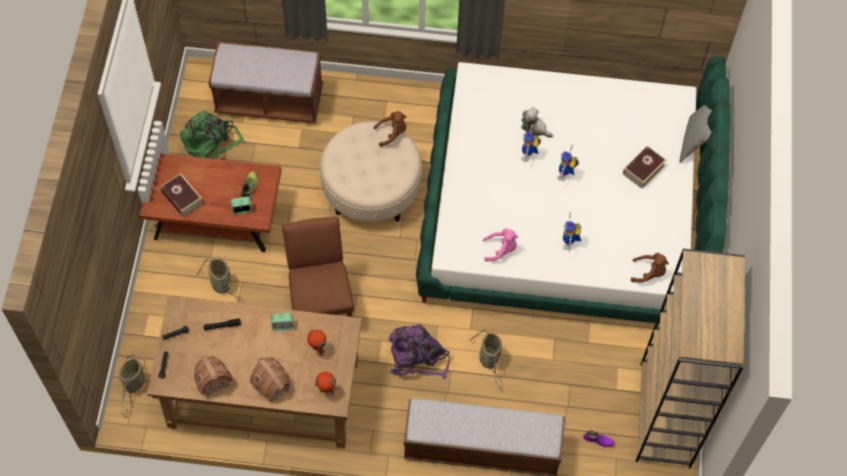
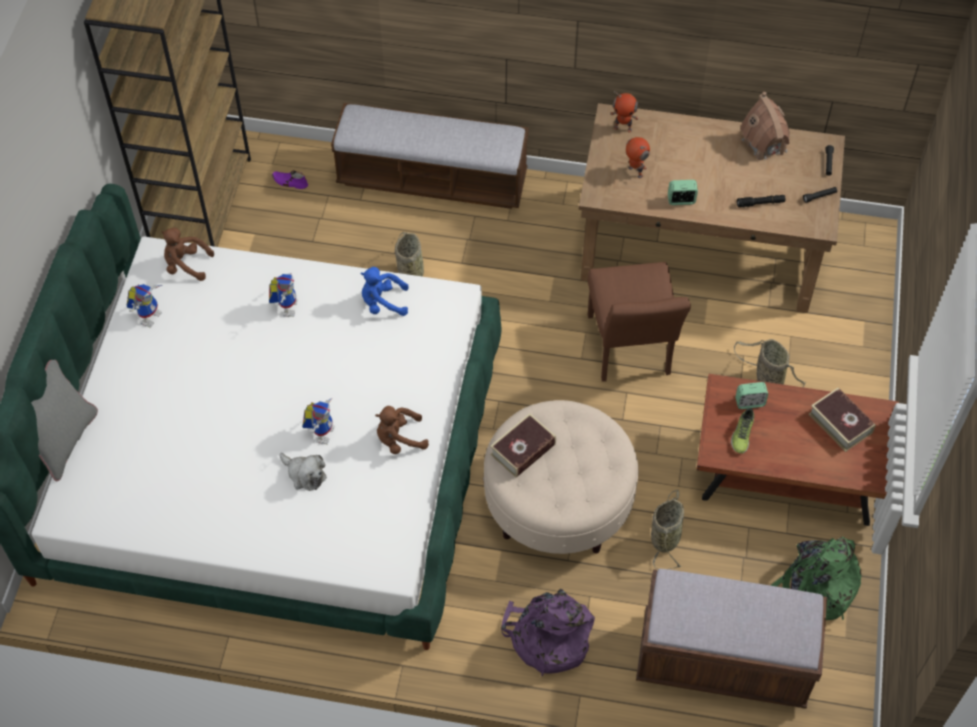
camera: 175 degrees left, 5 degrees down
(134, 385) = (865, 264): basket -> basket (665, 537)
(272, 386) = (690, 137): toy house -> none
(392, 133) = (526, 503): brown plush toy -> brown plush toy (399, 439)
(418, 356) = (503, 280): purple backpack -> purple backpack (548, 638)
(501, 249) = (383, 303): pink plush toy -> blue plush toy
(565, 176) = (273, 399): toy robot -> toy robot (149, 315)
(643, 169) = (154, 403): book -> book (523, 449)

